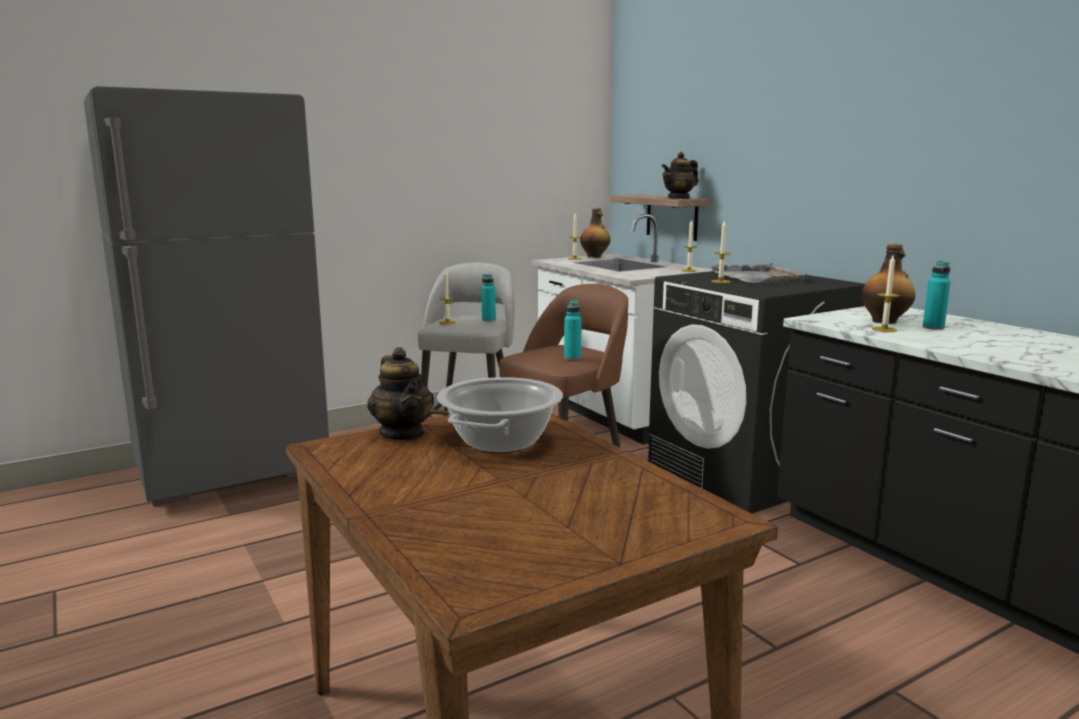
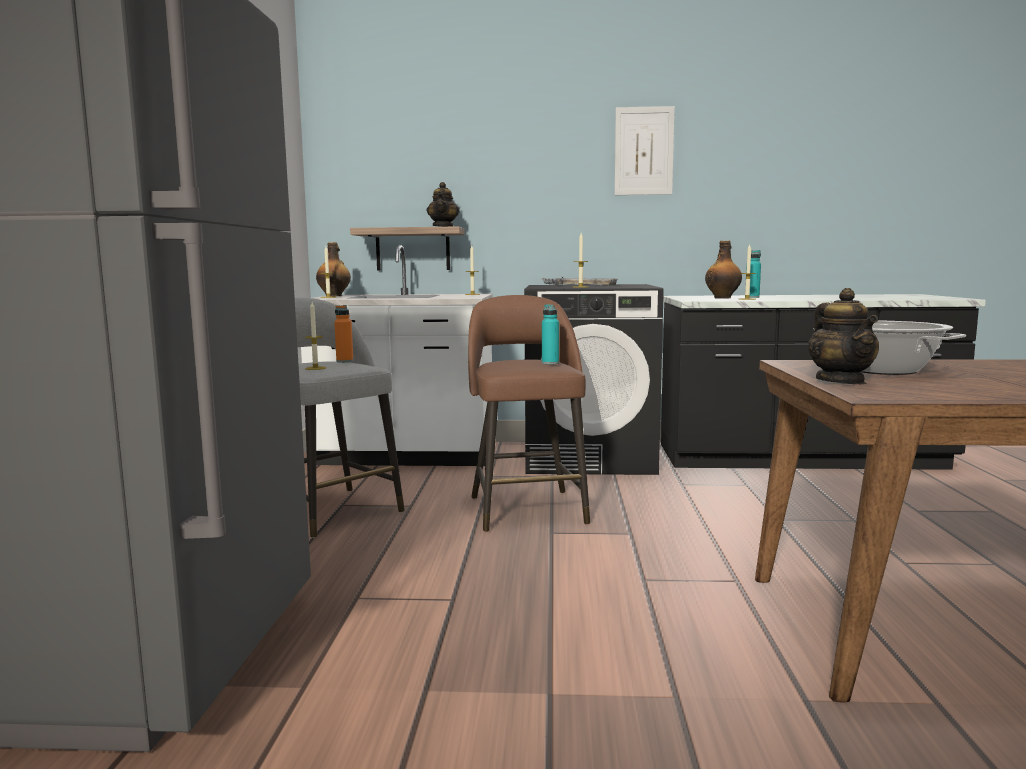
camera: 55 degrees left, 5 degrees down
(403, 433) = (841, 381): teapot -> teapot turned 75 degrees clockwise
(488, 320) = (344, 361): turquoise bottle -> orange bottle
(886, 110) = (644, 151): none -> picture

